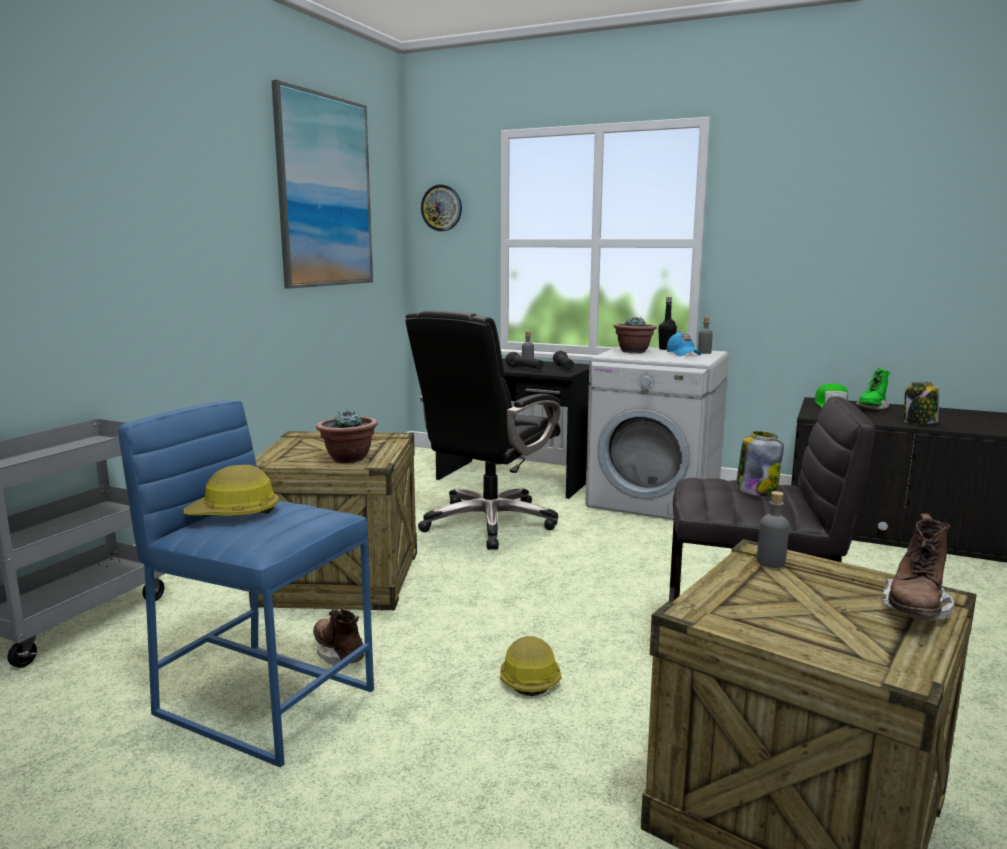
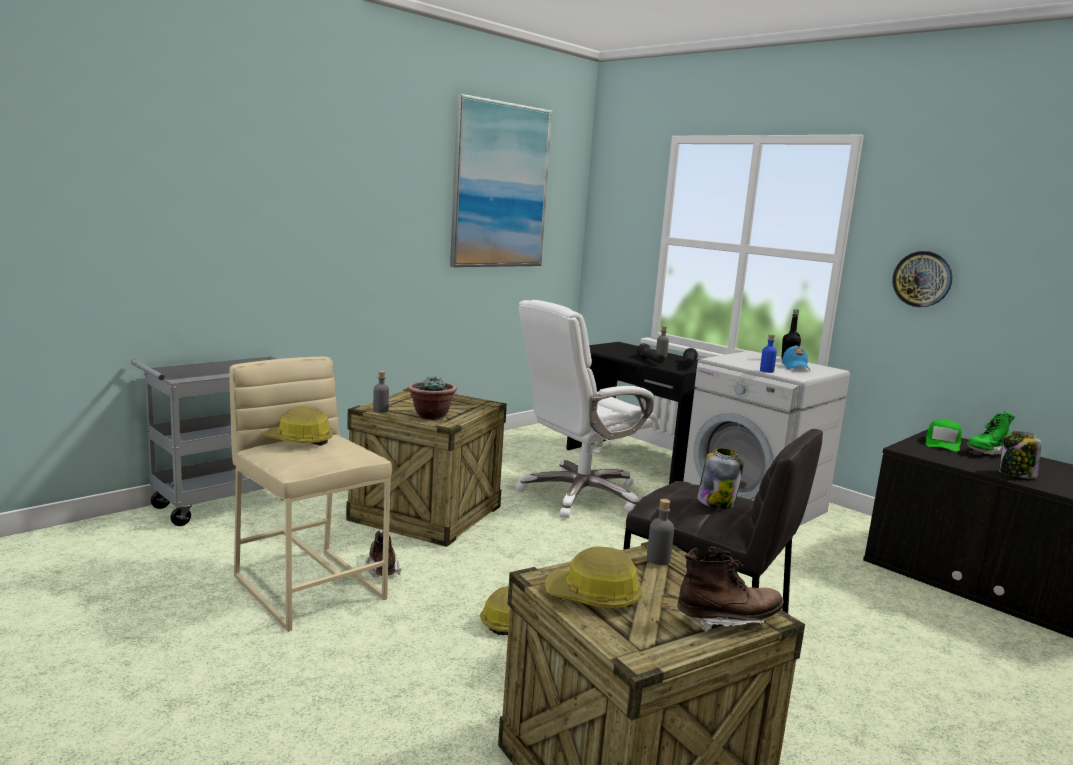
camera: 20 degrees right, 0 degrees up
(266, 700) = (310, 586): blue stool -> beige stool
(442, 208) = (616, 203): wall clock -> wall clock (922, 279)
(488, 523) = (579, 495): black office chair -> white office chair
(633, 351) = (750, 358): potted plant -> none
(666, 360) = (766, 371): none -> blue bottle
(704, 353) = (820, 369): grey bottle -> grey bottle (380, 410)
(768, 620) = (593, 597): none -> hard hat
(915, 609) = (727, 620): brown boot -> brown boot turned 150 degrees counterclockwise

